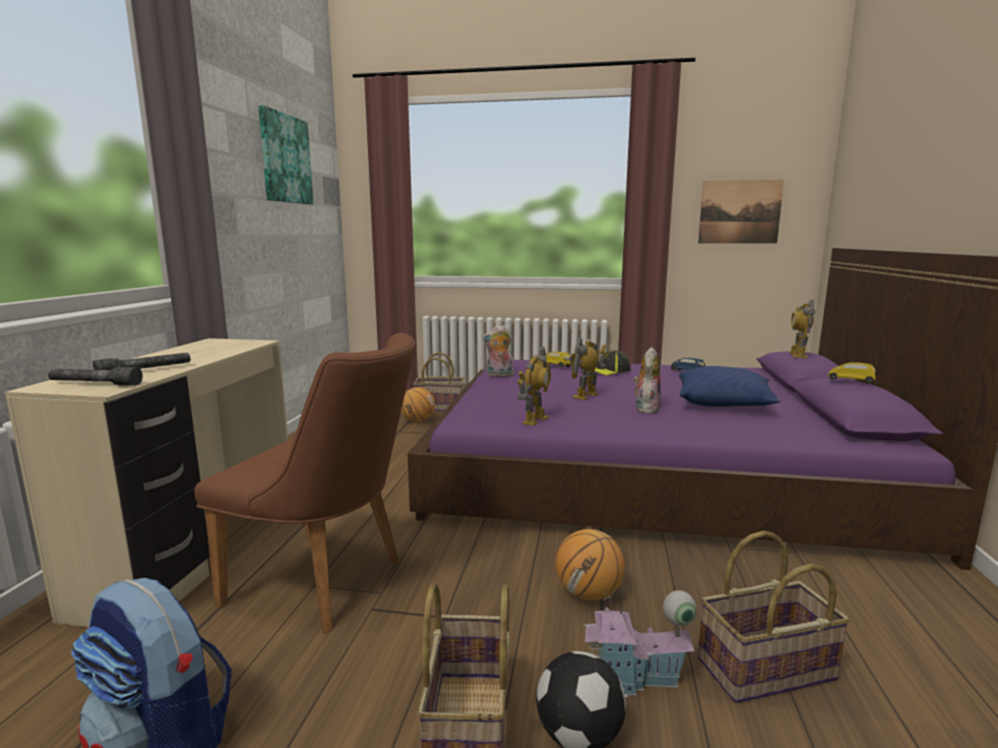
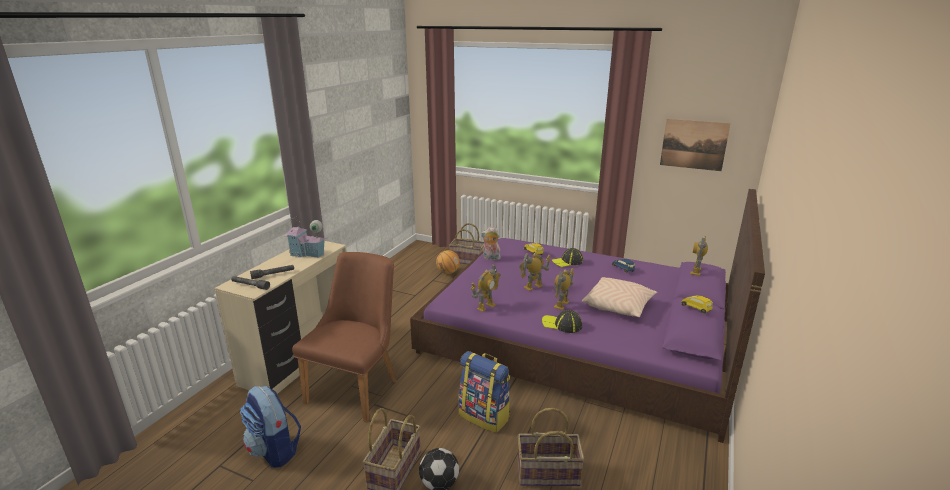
camera: 15 degrees right, 10 degrees up
(285, 159) = (365, 100): picture -> none
(329, 584) = (358, 386): brown chair -> brown chair turned 105 degrees counterclockwise
(589, 594) = (485, 416): basketball -> backpack
(635, 679) = (480, 464): toy house -> toy house (307, 254)
(646, 408) = (562, 305): plush toy -> toy robot
(669, 427) = (562, 324): none -> cap
(724, 403) = (618, 306): blue pillow -> beige pillow

